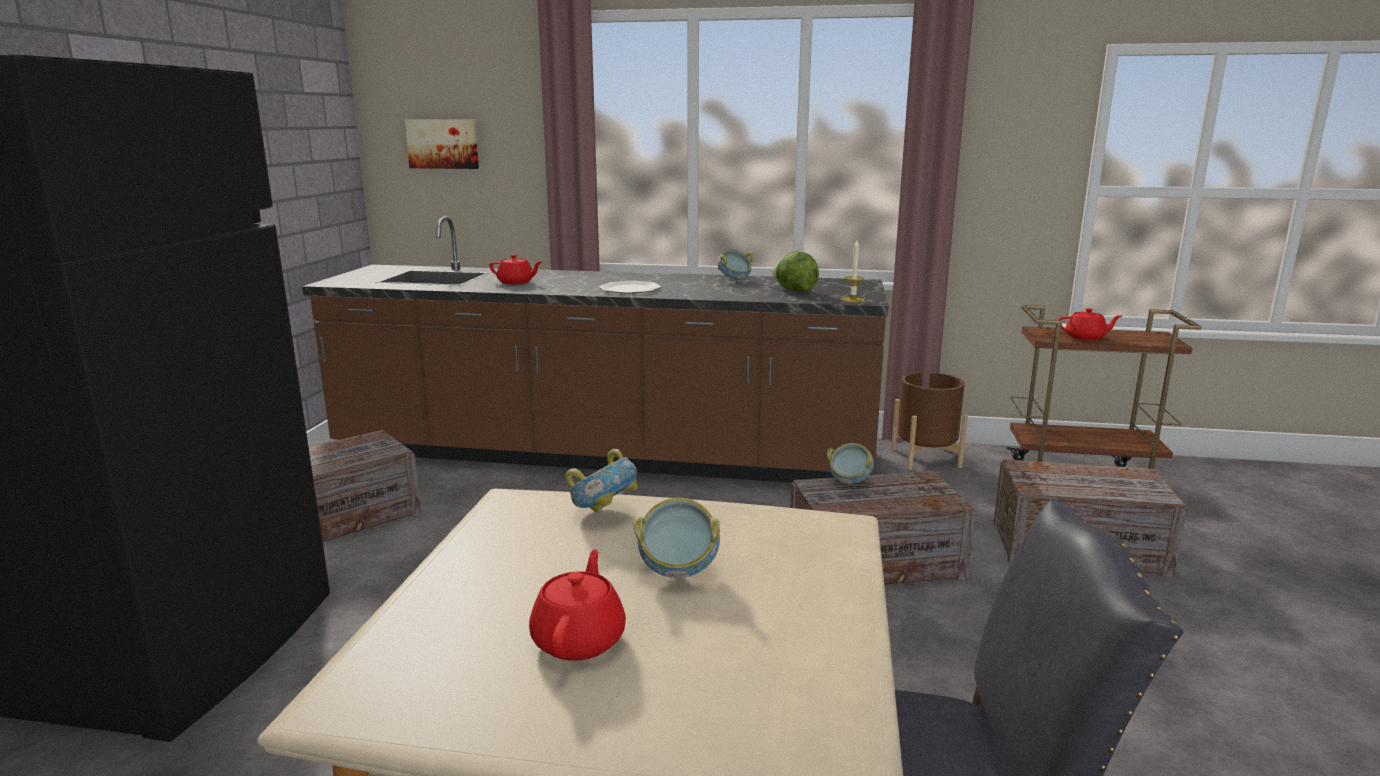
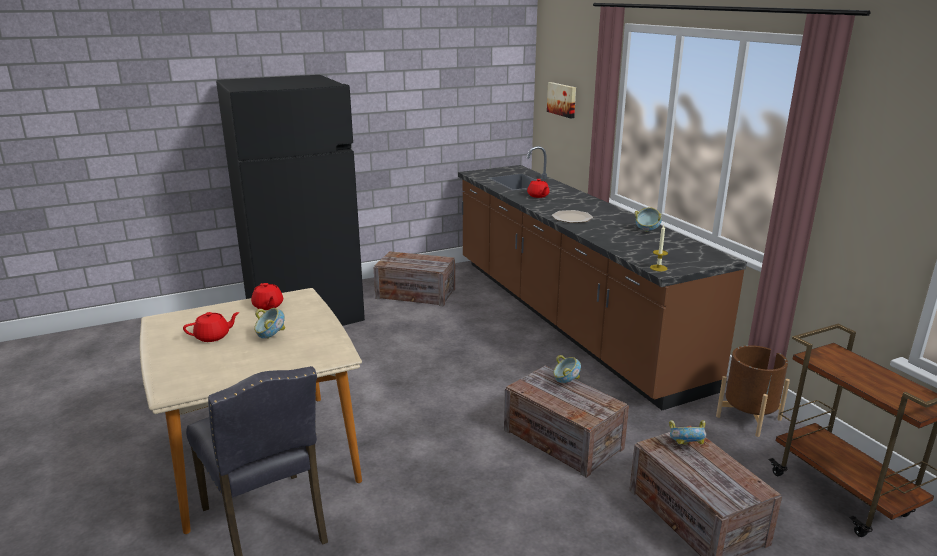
camera: 55 degrees right, 5 degrees up
(604, 513) = (308, 311): bowl -> bowl (686, 446)
(794, 291) = (652, 249): lettuce -> none
(1086, 337) = (849, 371): red teapot -> red teapot (268, 306)

